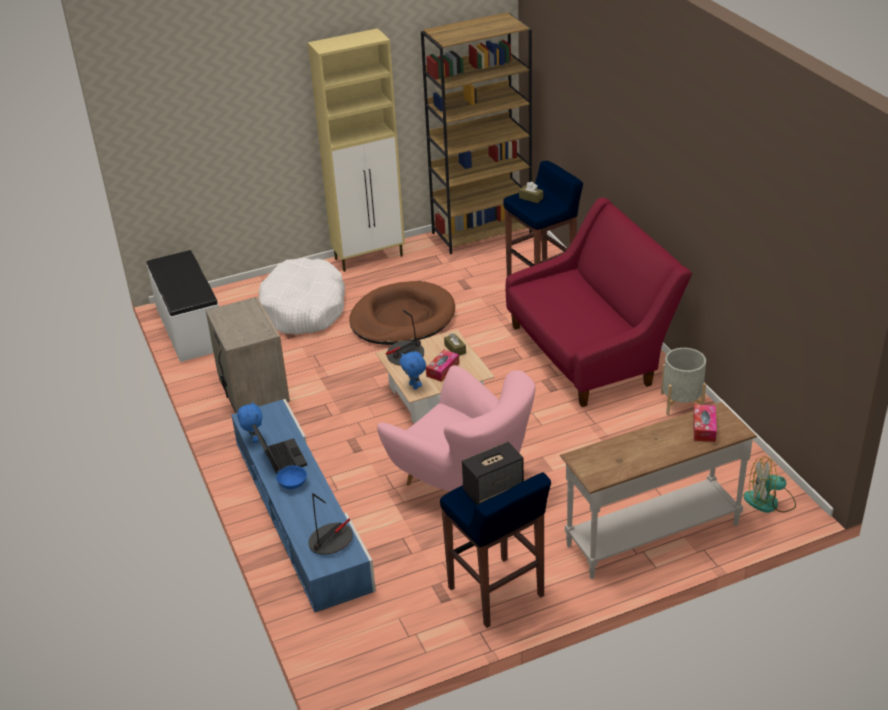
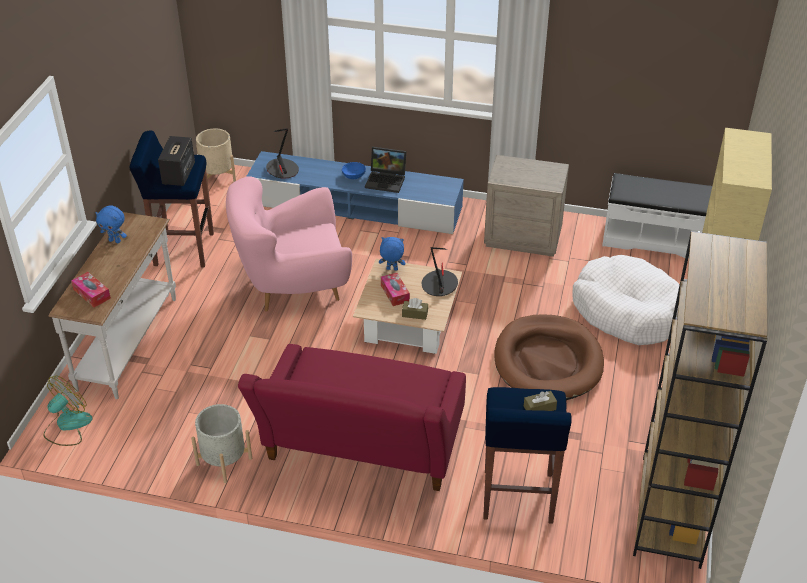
camera: 125 degrees right, 5 degrees up
(253, 439) = (421, 177): blue plush toy -> blue plush toy (115, 241)
(344, 659) = (217, 176): none -> beige planter

